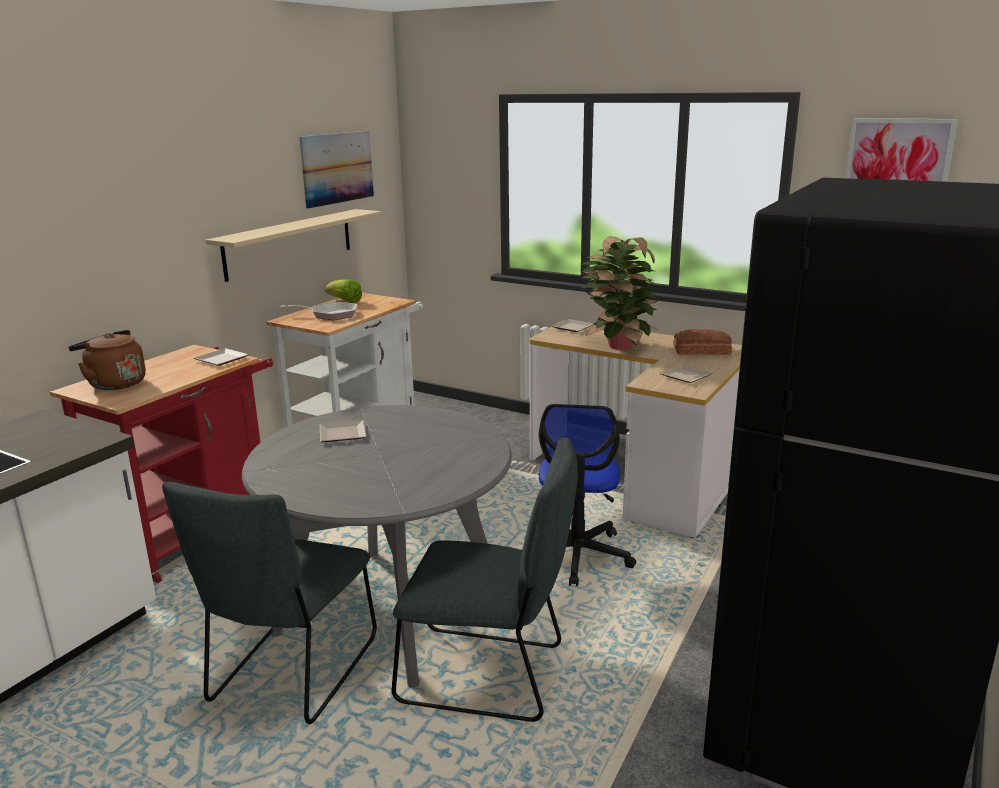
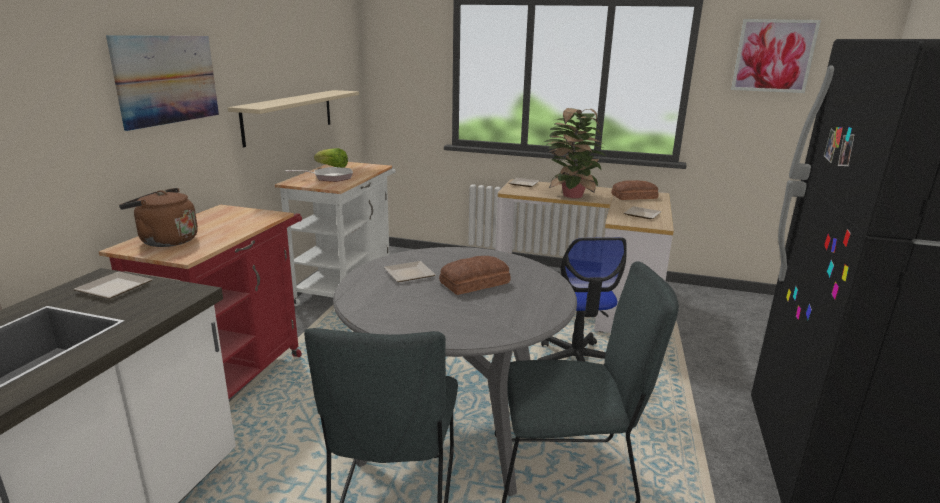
camera: 15 degrees left, 0 degrees up
(223, 359) = (261, 215): plate -> plate (117, 288)
(337, 168) = (321, 53): picture -> picture (167, 79)
(404, 449) = (476, 283): none -> bread

